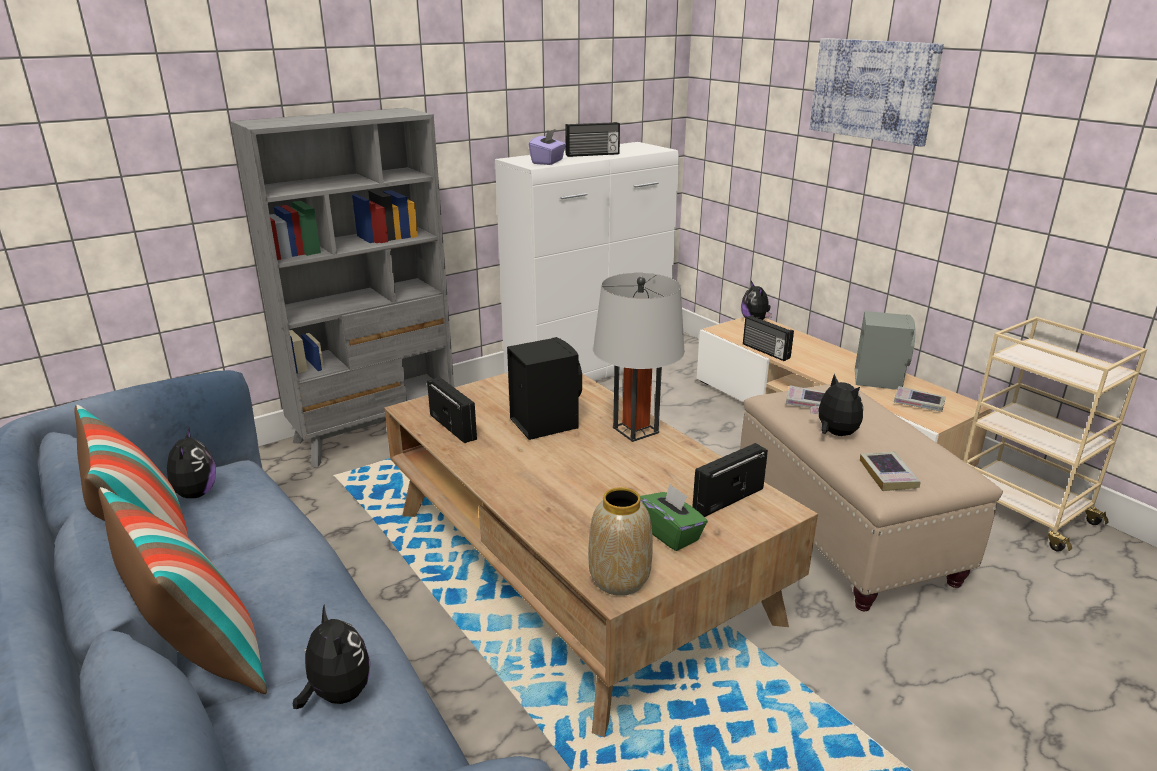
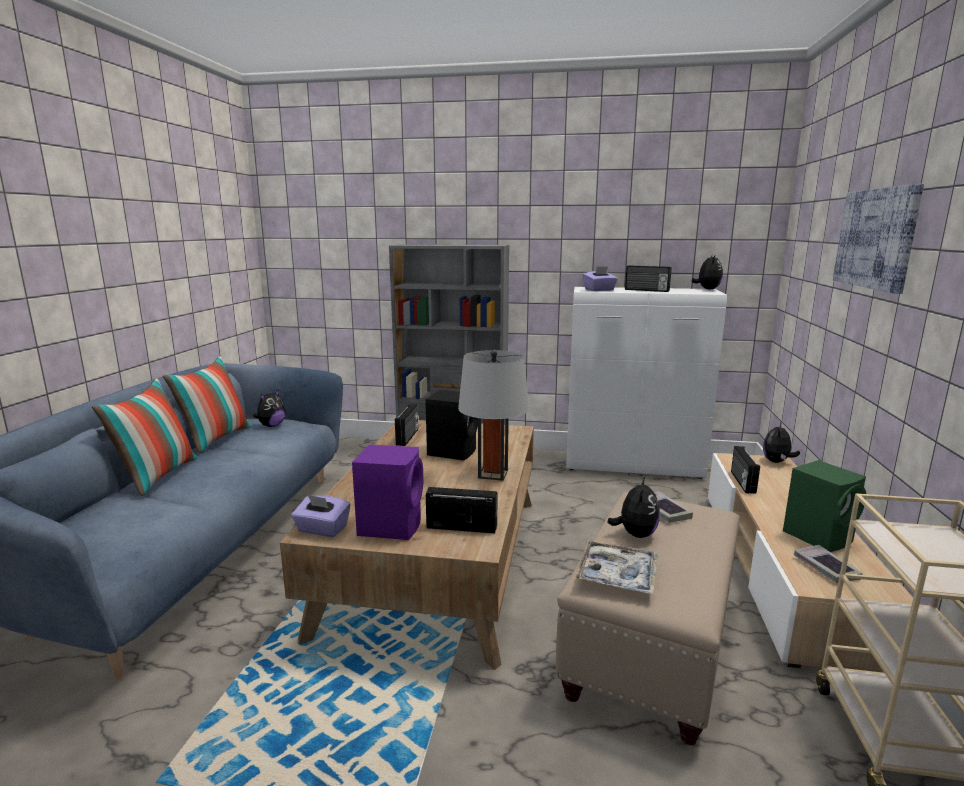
camera: 45 degrees right, 10 degrees down
(337, 694) = (161, 512): plush toy -> plush toy (707, 289)
(619, 579) = (322, 529): vase -> purple tissue box
(670, 533) = (391, 525): green tissue box -> purple speaker
(878, 379) = (819, 536): grey speaker -> green speaker
(888, 475) = (617, 575): book -> tray

